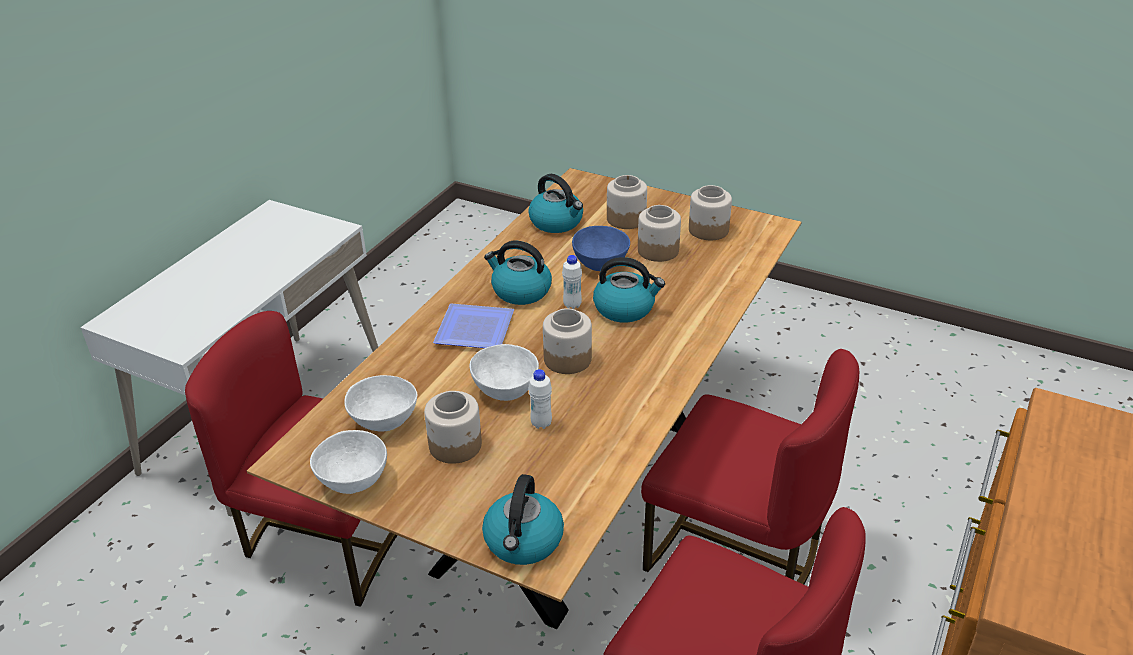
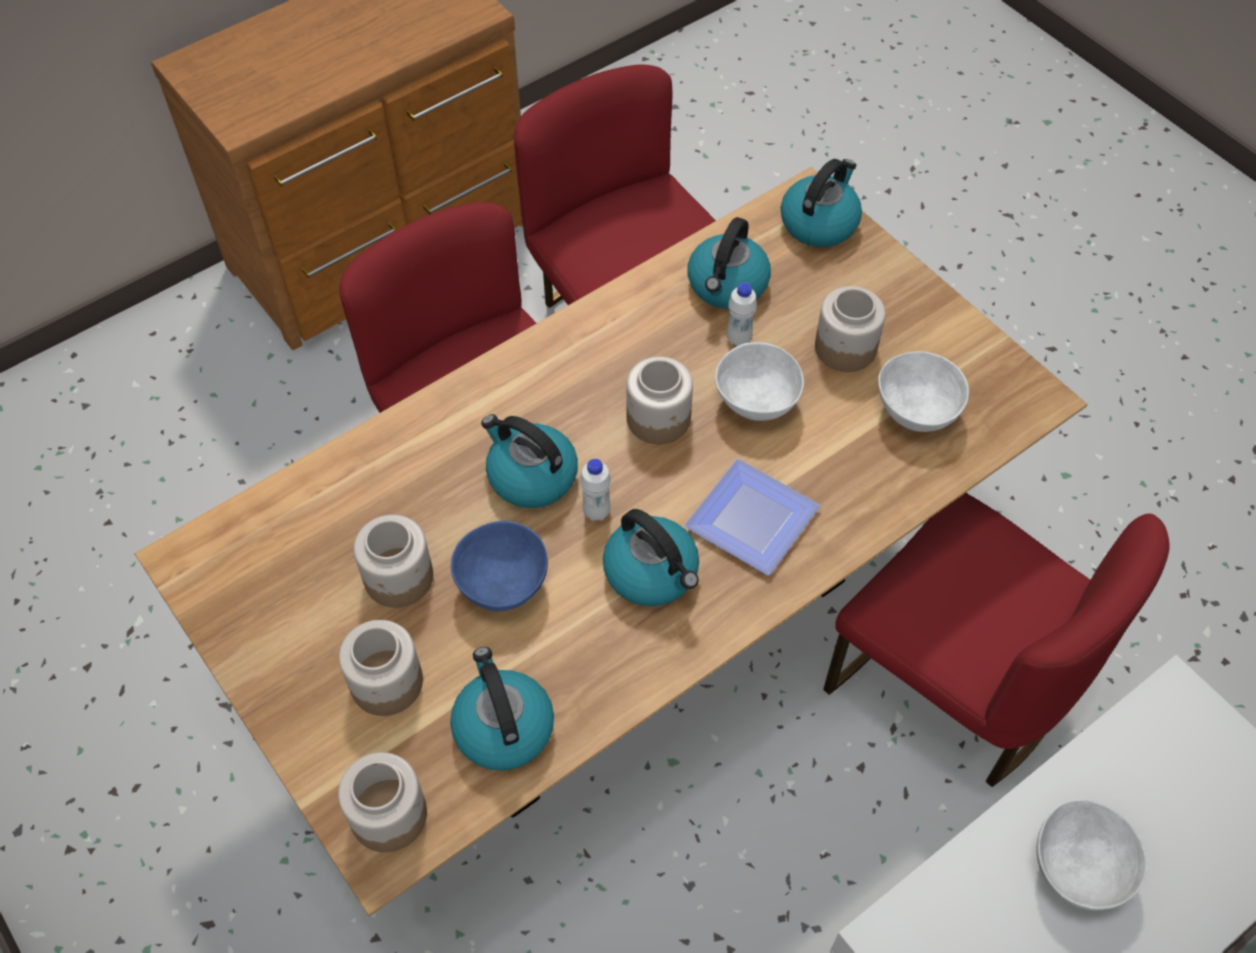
camera: 155 degrees left, 20 degrees up
(353, 482) = (969, 344): white bowl -> white bowl (1079, 867)
(573, 459) = (727, 285): none -> kettle
(709, 230) = (286, 592): jar -> jar (388, 814)

